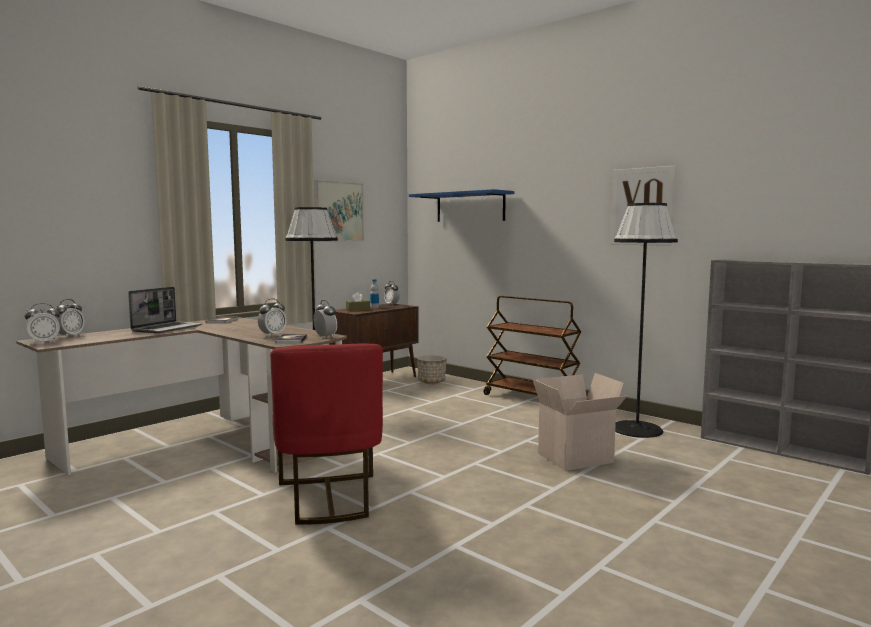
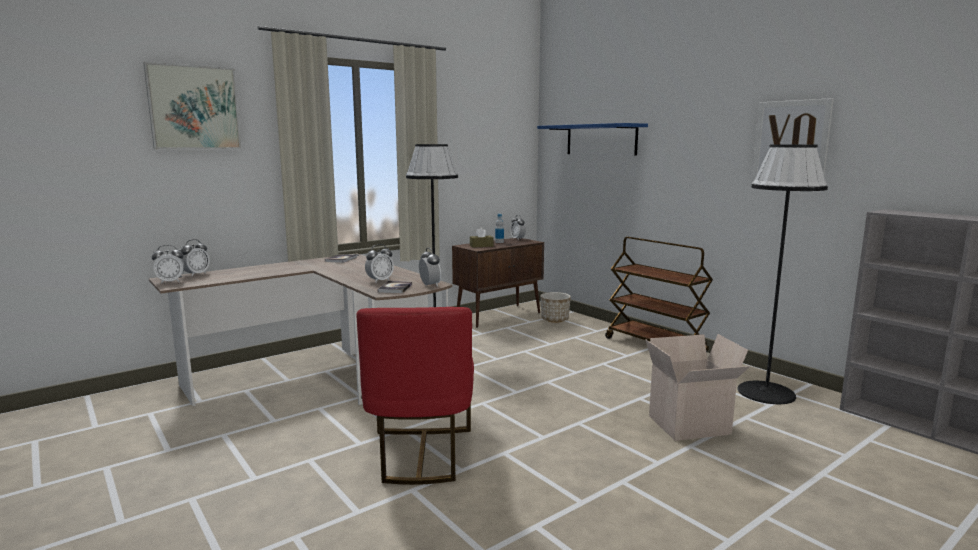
camera: 10 degrees right, 5 degrees up
(167, 328) = (286, 267): laptop -> none
(339, 212) = (464, 145): picture -> picture (194, 108)

